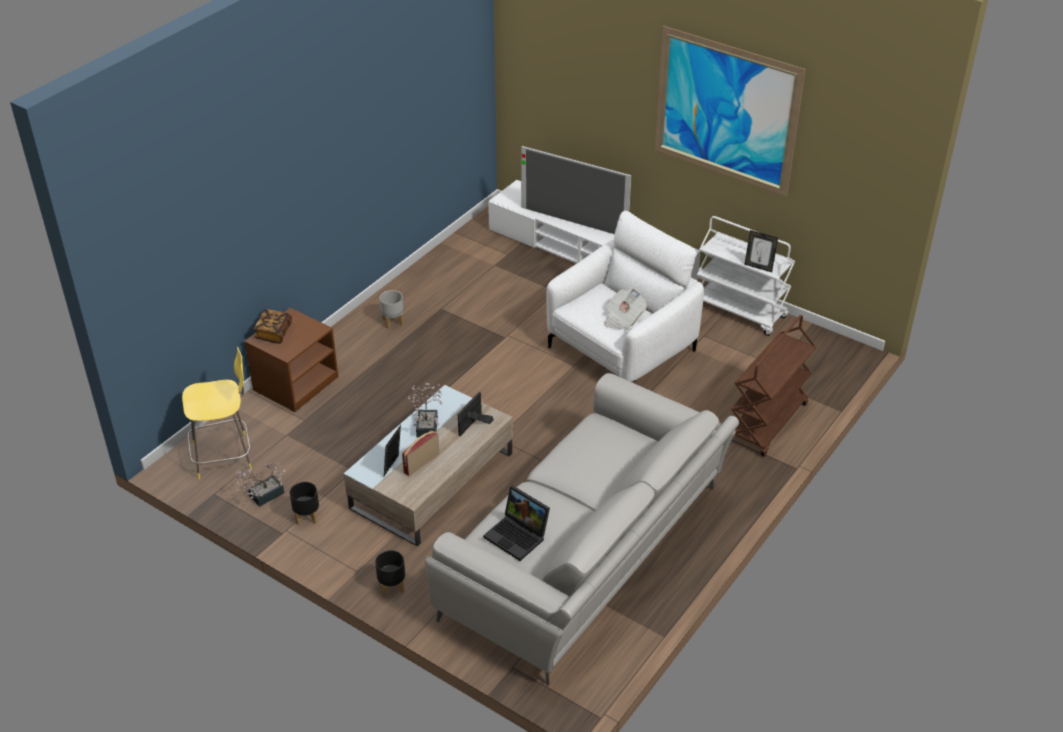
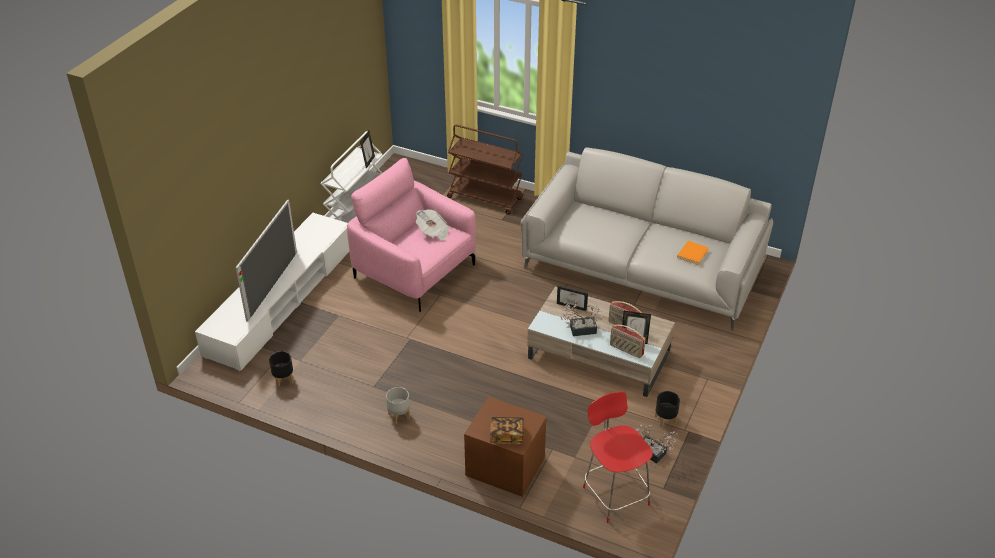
camera: 100 degrees left, 0 degrees up
(225, 455) = (615, 494): yellow stool -> red stool
(379, 457) = (626, 350): none -> radio
(392, 586) = (713, 357): black planter -> black planter (283, 379)
(518, 536) = (693, 253): laptop -> orange book
(621, 349) = (415, 271): white armchair -> pink armchair
(725, 111) = (298, 90): picture -> none

